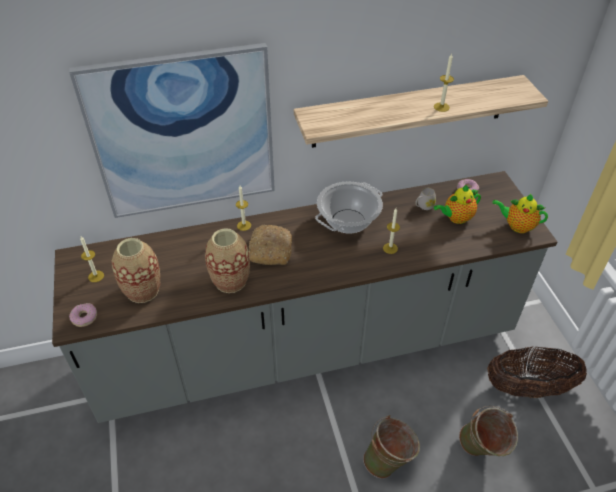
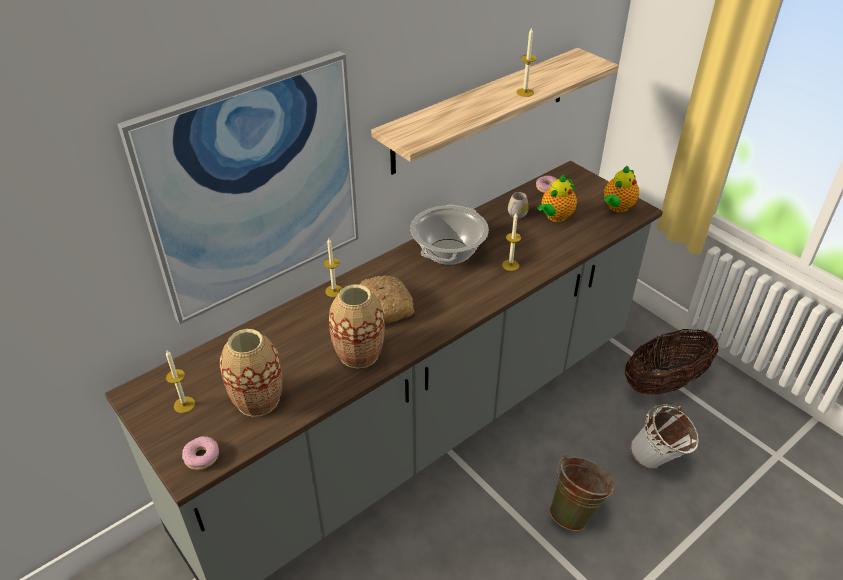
camera: 25 degrees left, 5 degrees down
(482, 450) = (658, 461): green bucket -> white bucket
(517, 226) = (617, 207): teapot -> teapot turned 45 degrees counterclockwise

